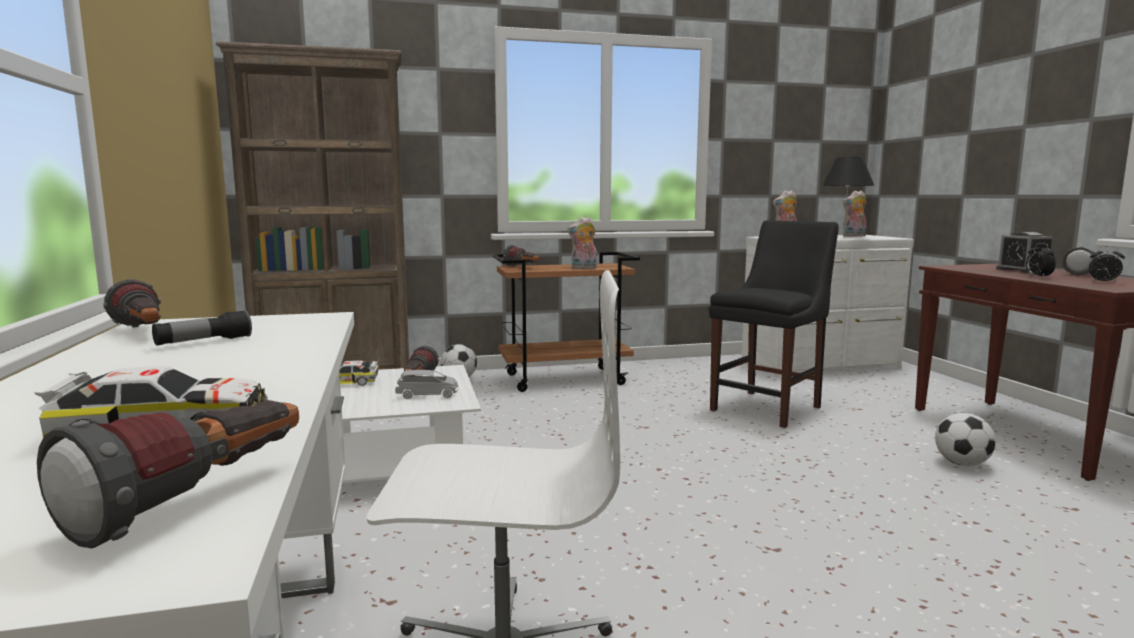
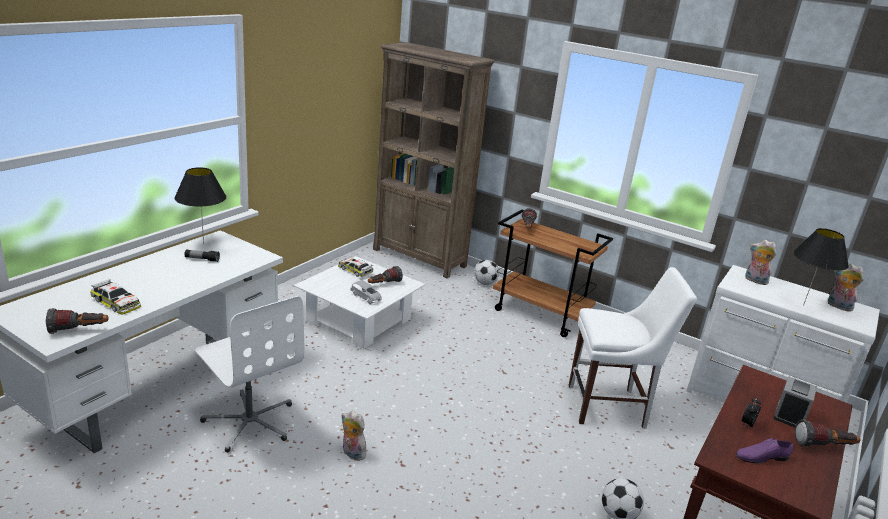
camera: 45 degrees right, 15 degrees up
(143, 333) = (203, 244): flashlight -> black table lamp
(583, 268) = (558, 245): plush toy -> plush toy (352, 453)
(769, 407) = (610, 407): black chair -> white chair
(1103, 282) = (761, 456): alarm clock -> purple shoe

